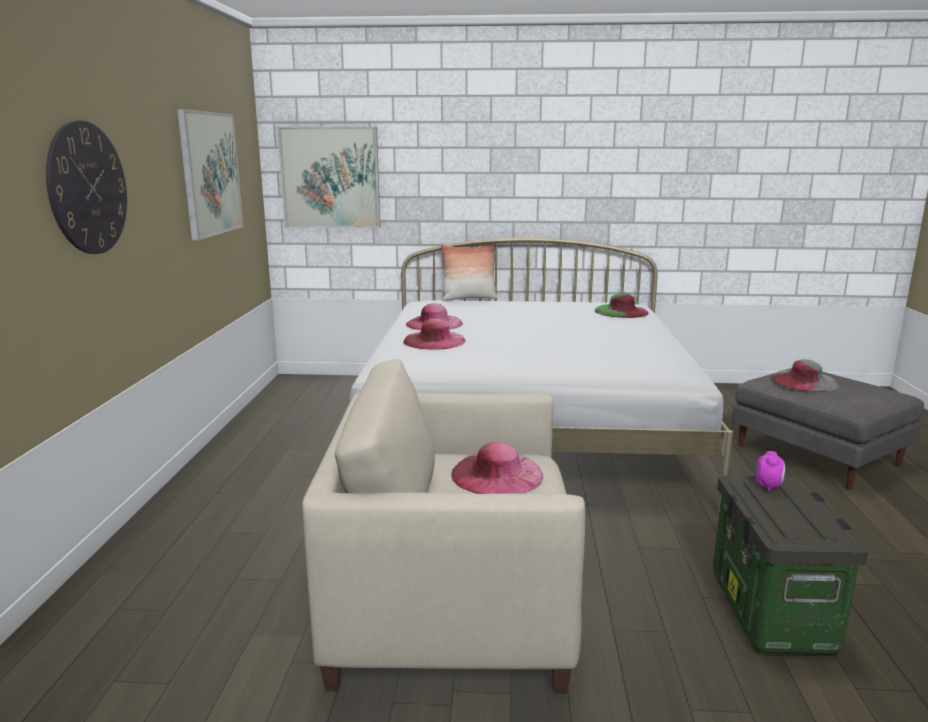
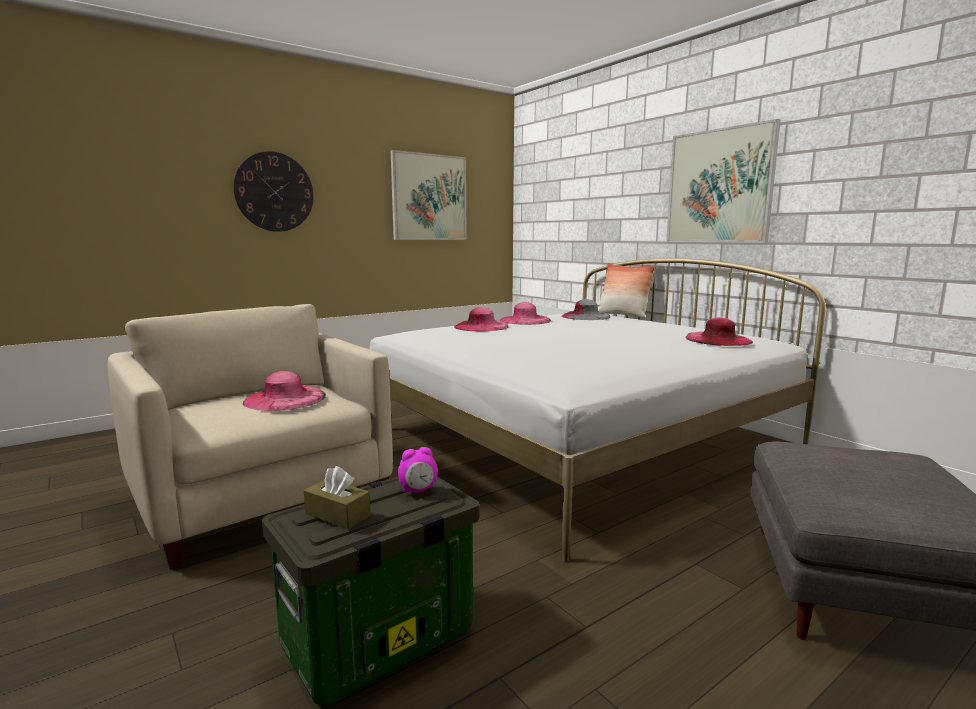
camera: 50 degrees right, 5 degrees down
(330, 177) = (548, 205): picture -> picture (719, 186)
(621, 311) = (718, 339): green hat -> pink hat
(794, 520) = (337, 514): none -> brown tissue box
(804, 381) = (840, 460): grey hat -> grey hat (585, 316)

